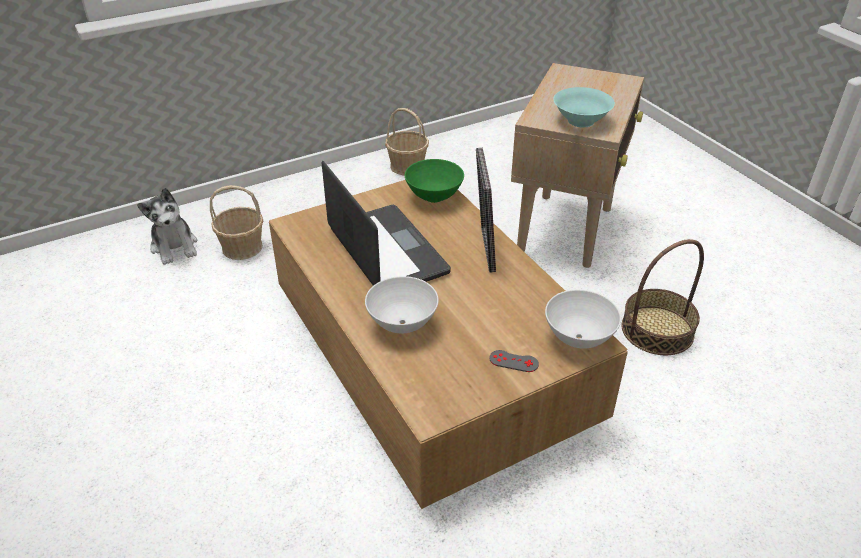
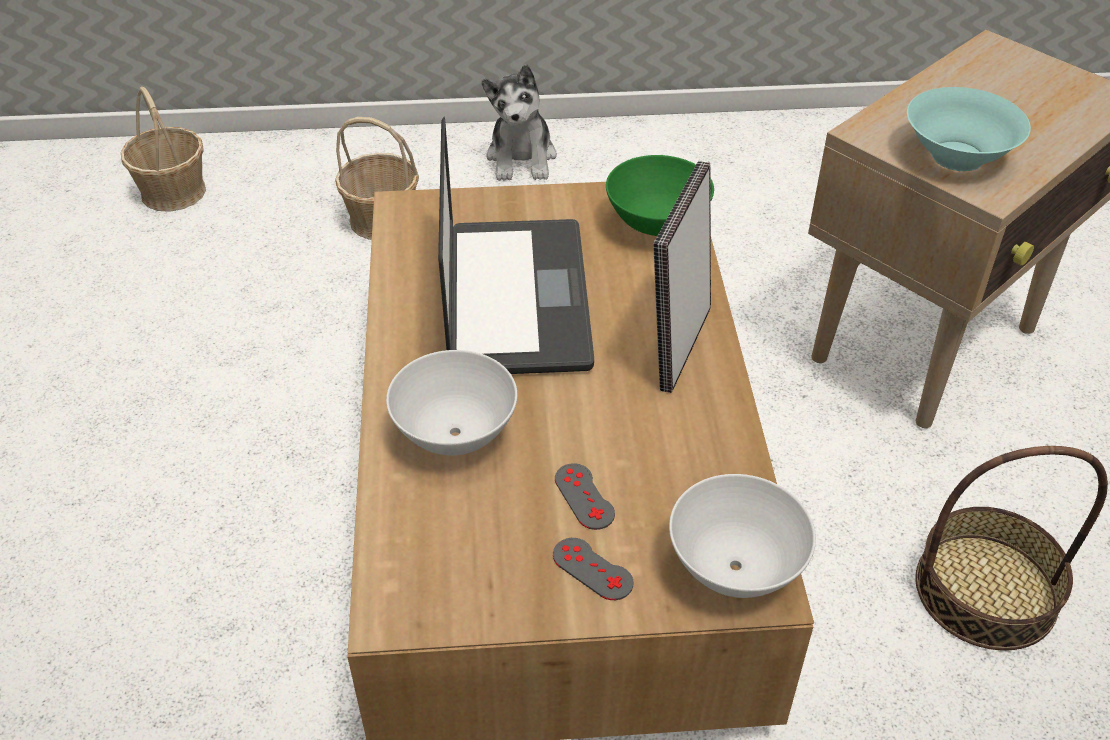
camera: 25 degrees right, 5 degrees up
(175, 246) = (291, 191): plush toy -> plush toy (522, 158)
(407, 166) = (715, 153): basket -> basket (173, 191)
(487, 331) = (584, 496): none -> grey game controller

